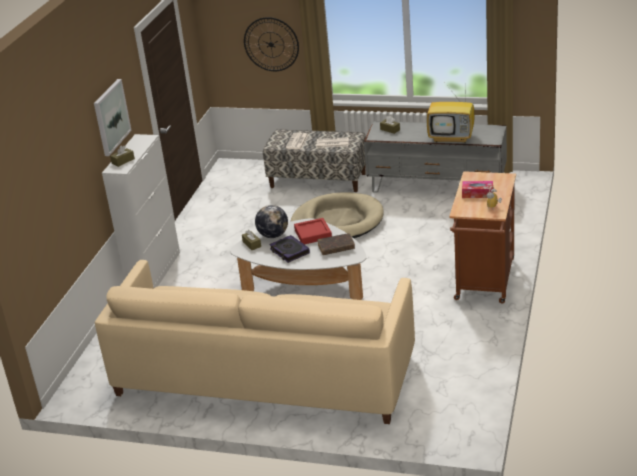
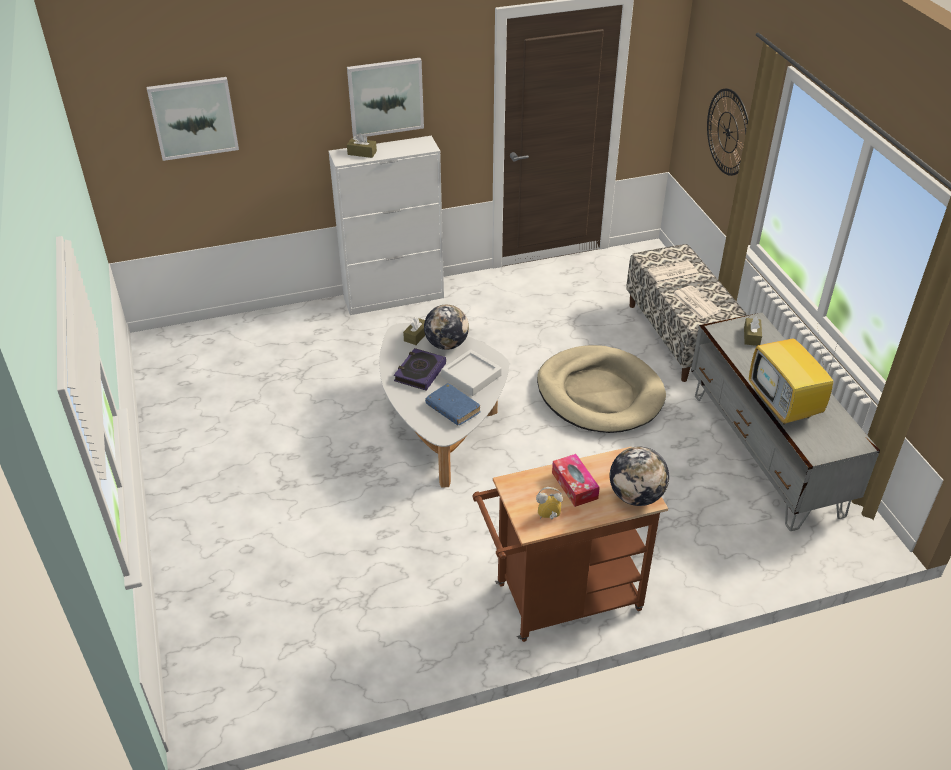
camera: 55 degrees right, 10 degrees up
(43, 184) = (193, 118): none -> picture
(264, 375) = (247, 466): beige sofa -> none
(313, 234) = (471, 376): red tray -> grey tray
(336, 248) = (453, 409): brown book -> blue book
(500, 179) = (636, 496): none -> globe

